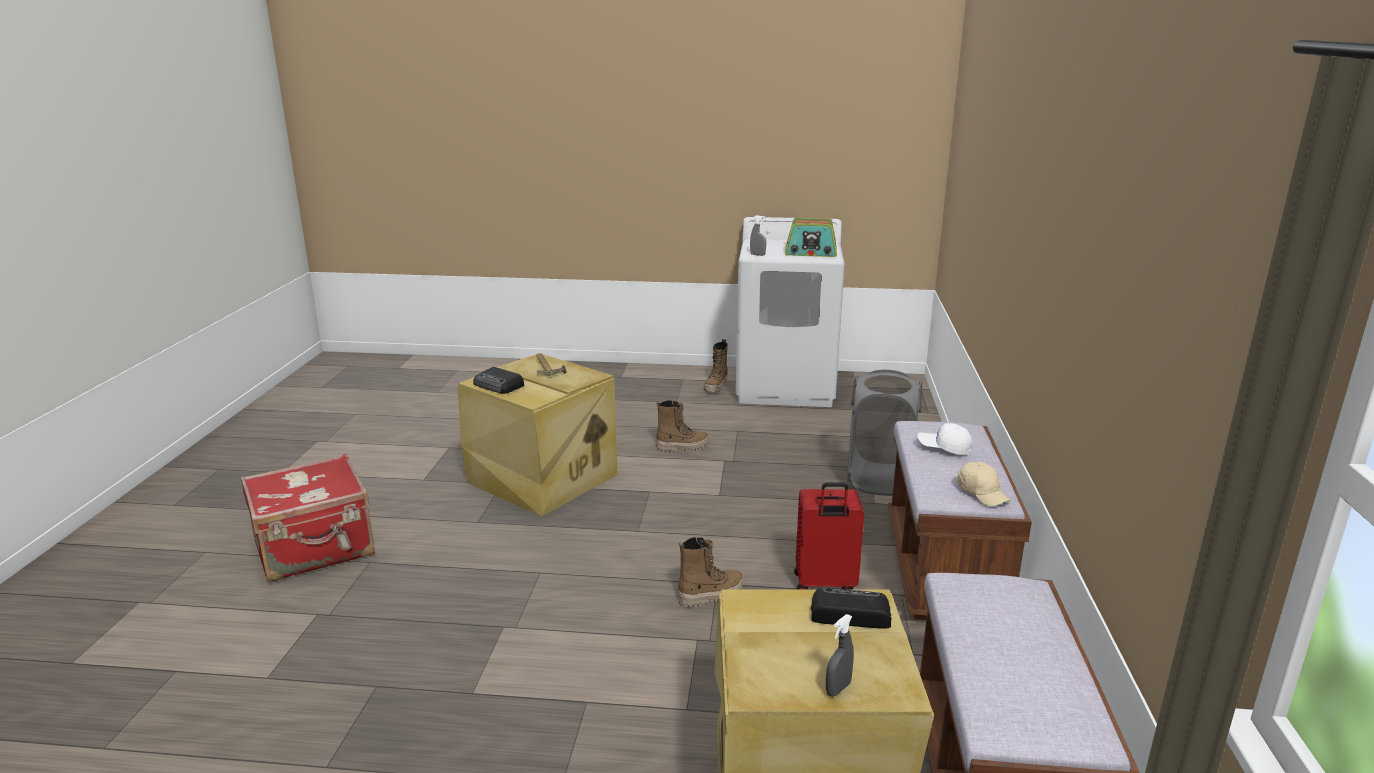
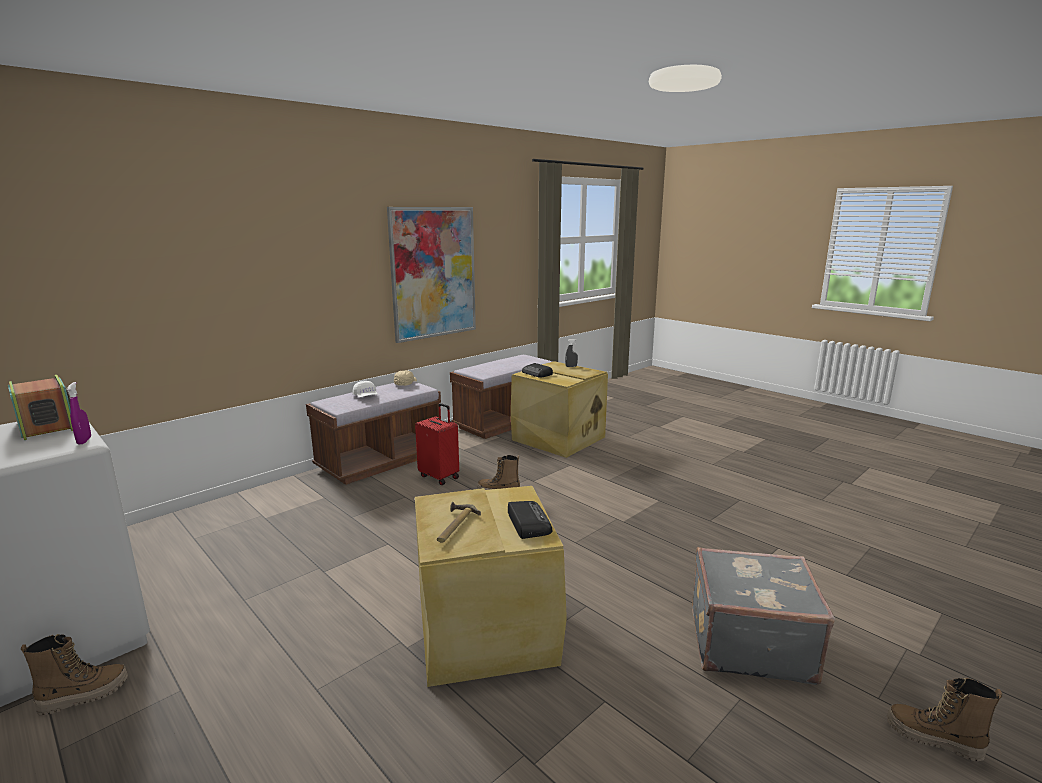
camera: 140 degrees left, 5 degrees down
(316, 549) = (748, 642): red suitcase -> grey suitcase
(682, 447) = (320, 605): boot -> boot (933, 740)
(757, 255) = (84, 441): grey spray bottle -> purple spray bottle
(879, 479) = (284, 508): grey laundry basket -> none
(1098, 339) = (433, 273): none -> picture

